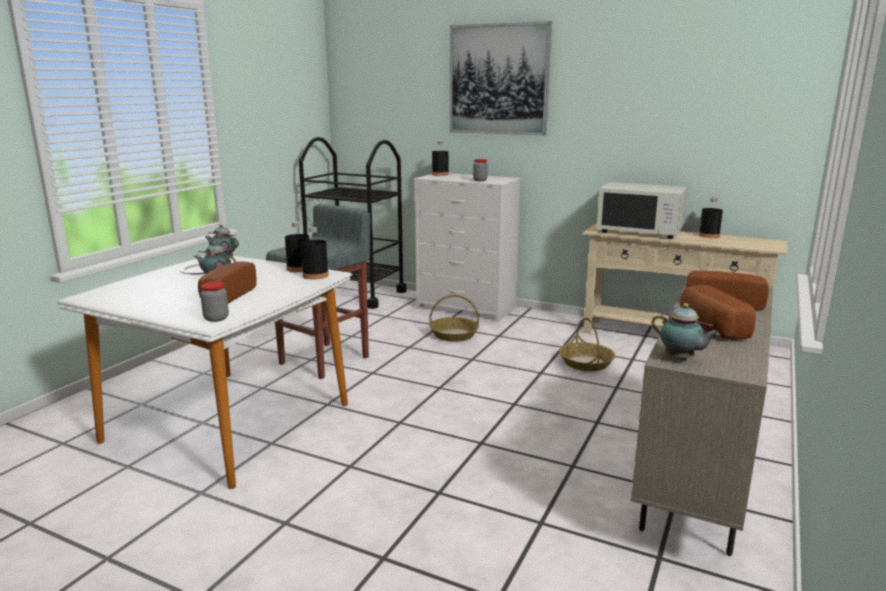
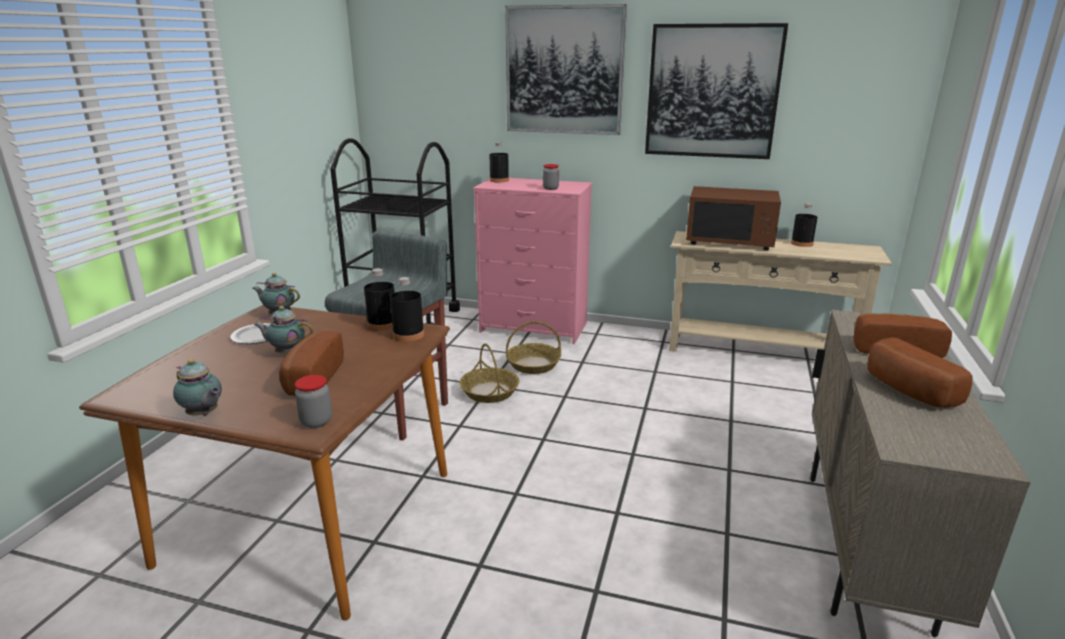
camera: 10 degrees left, 5 degrees up
(230, 422) = (312, 516): white dining table -> brown dining table
(467, 308) = (534, 327): white dresser -> pink dresser
(585, 363) = (687, 391): basket -> basket (489, 392)
(626, 96) = (712, 92): none -> picture
(640, 231) = (729, 241): white microwave -> brown microwave
(681, 359) = (913, 445): teapot -> teapot (203, 414)

